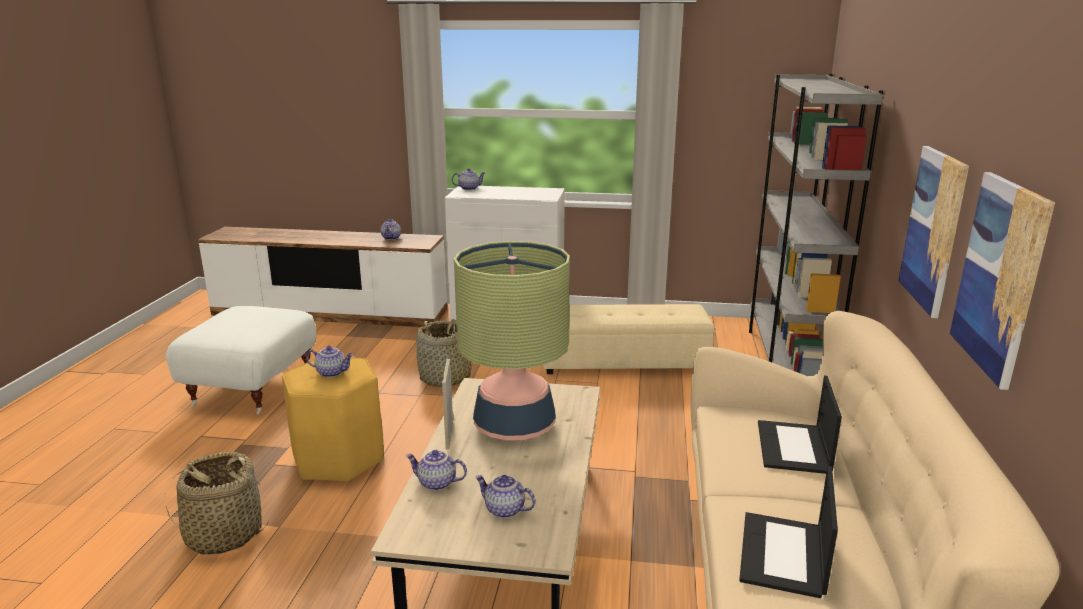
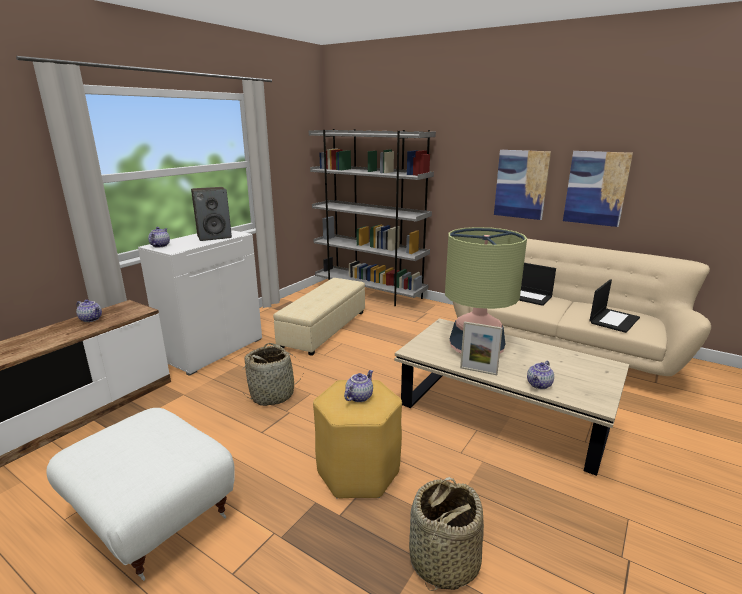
camera: 65 degrees left, 0 degrees up
(504, 510) = (573, 370): teapot -> none
(523, 194) = (214, 237): none -> speaker
(784, 555) = (614, 320): laptop -> laptop turned 90 degrees counterclockwise

